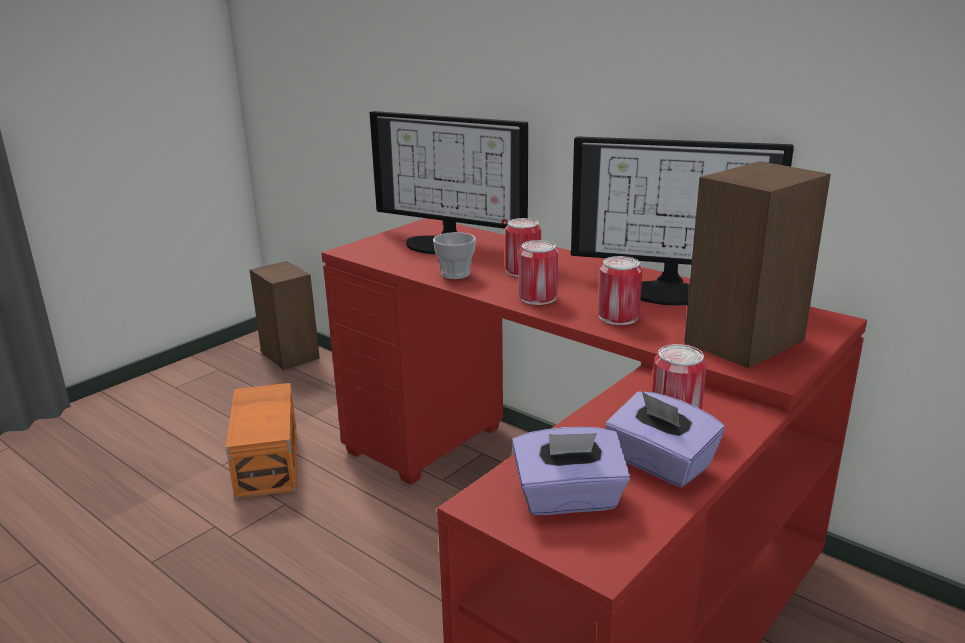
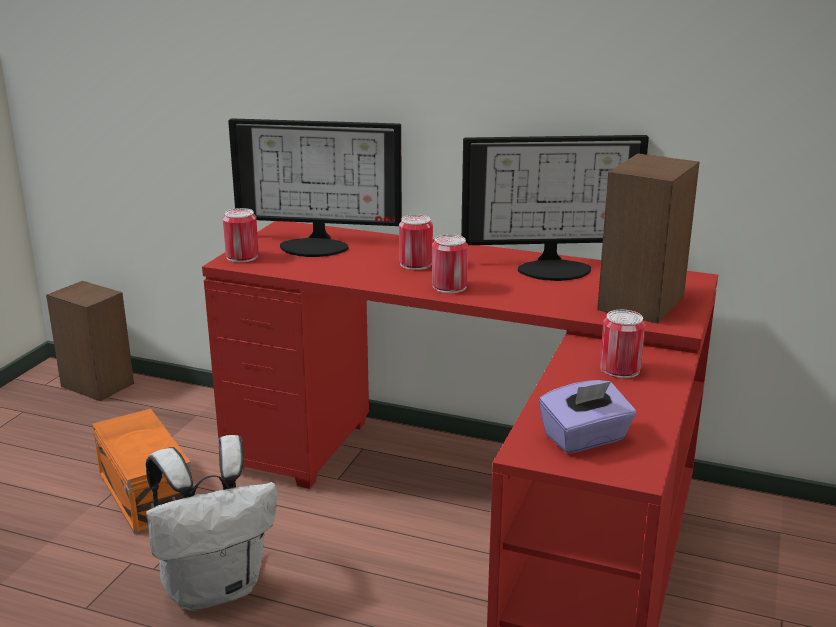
camera: 20 degrees left, 0 degrees up
(269, 568) = (215, 588): none -> white backpack
(455, 274) = (356, 274): cup -> none
(618, 317) = (530, 295): can -> can (242, 257)
(660, 464) = (632, 404): purple tissue box -> none

